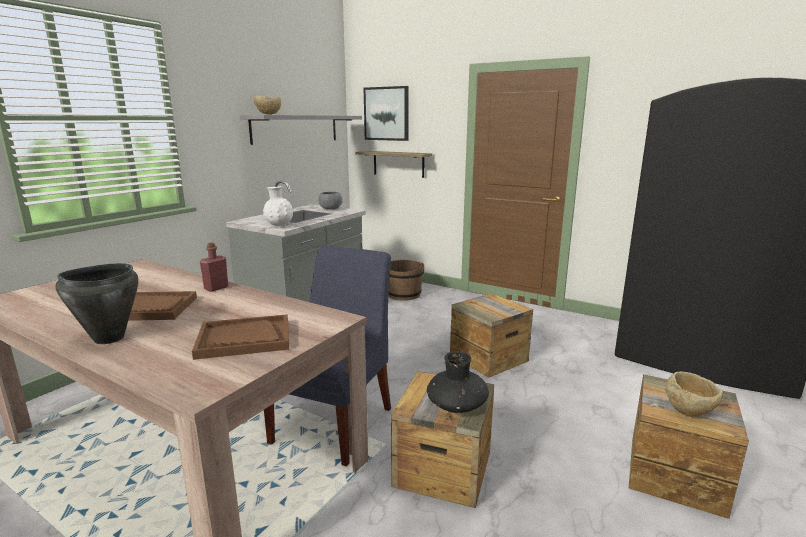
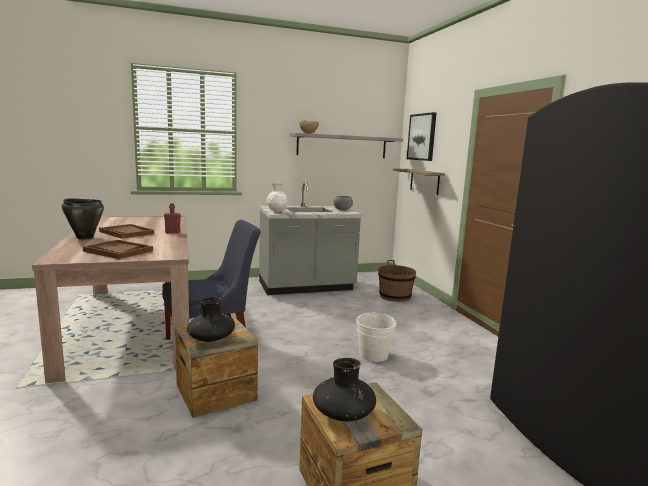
camera: 40 degrees right, 5 degrees down
(488, 358) = (373, 355): crate -> white bucket
(690, 411) = (343, 414): beige bowl -> black vase

